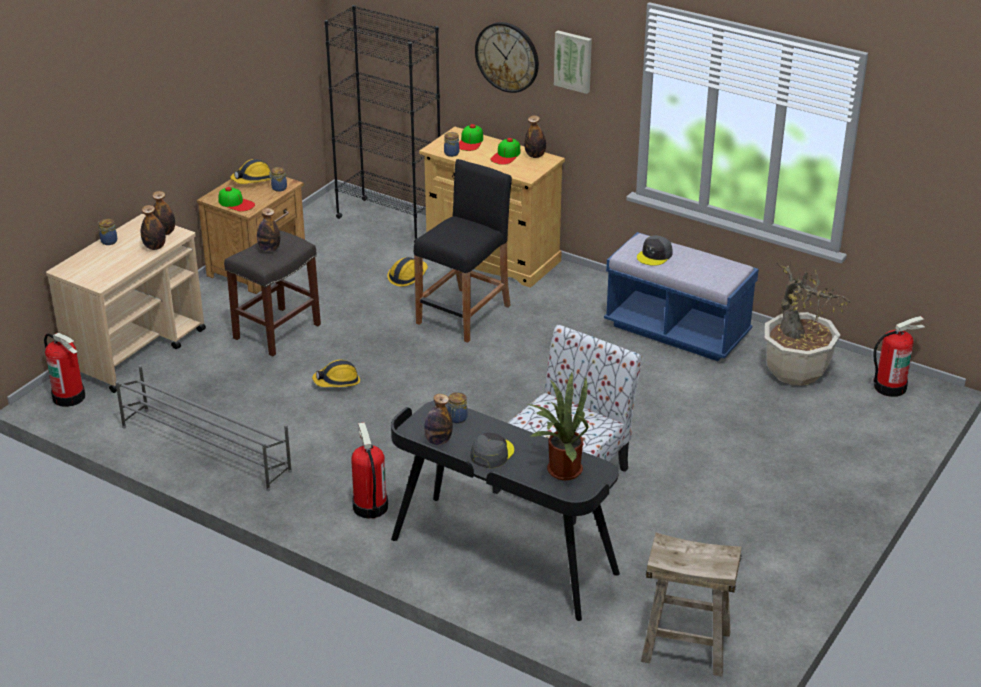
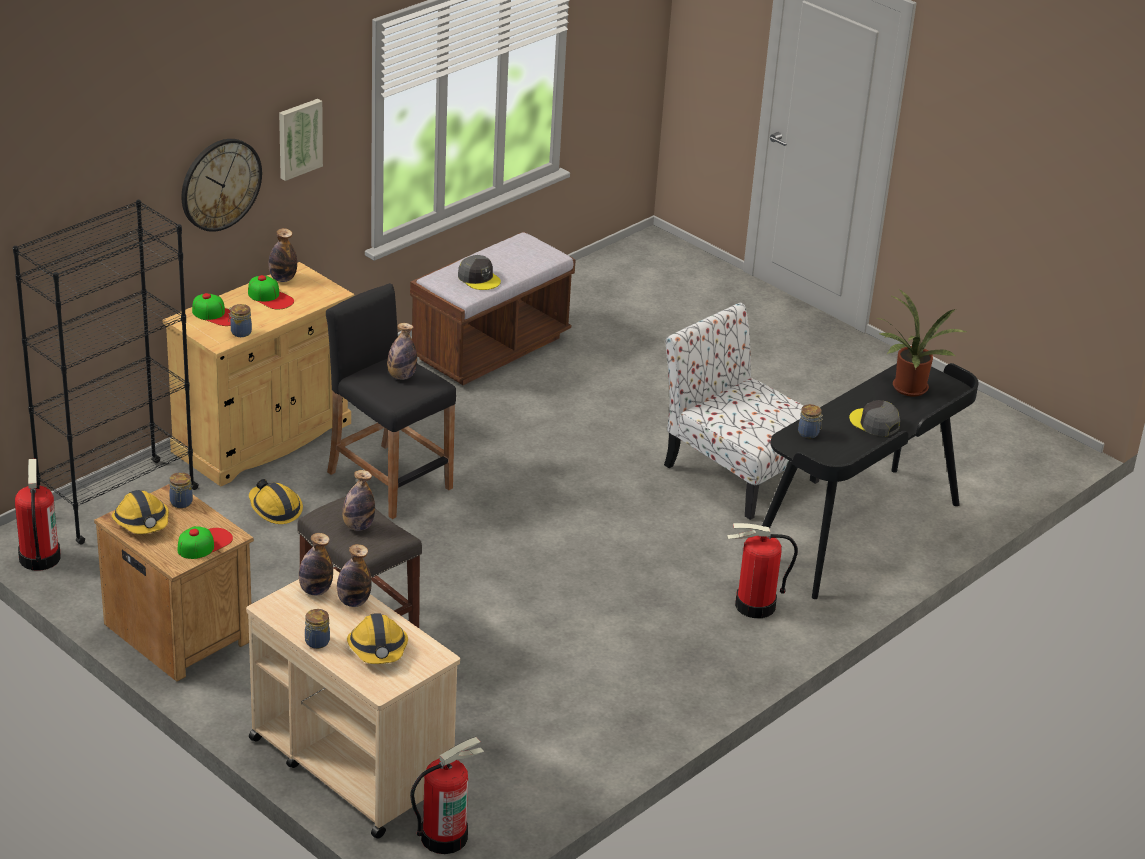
camera: 80 degrees left, 0 degrees up
(205, 448) = (606, 719): grey shoe rack -> none
(337, 382) = (498, 597): hard hat -> hard hat (378, 649)
(438, 441) = (846, 451): bottle -> bottle (401, 376)
(677, 330) = (490, 348): blue bench -> brown bench
(685, 647) = (1001, 455): beige stool -> none
(796, 372) = (597, 300): potted plant -> none
(890, 387) = (641, 258): fire extinguisher -> fire extinguisher (39, 557)

